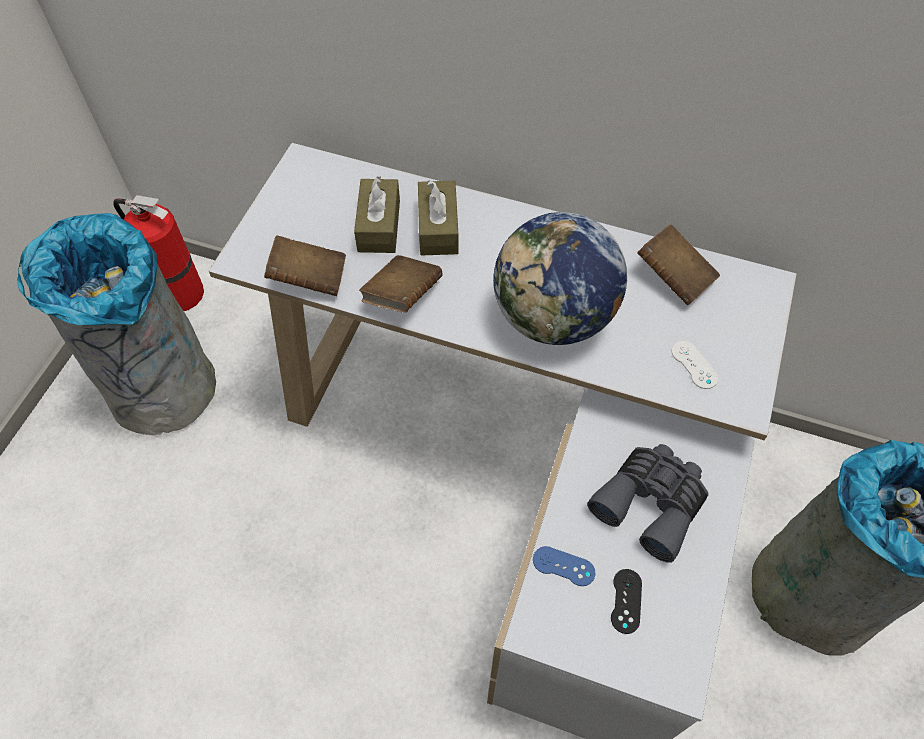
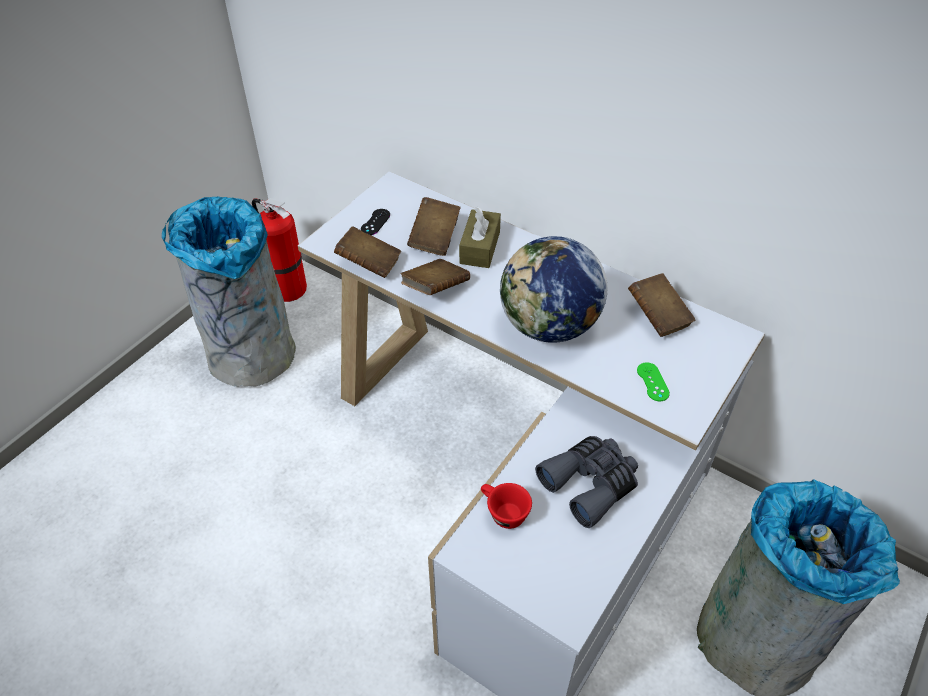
camera: 15 degrees right, 10 degrees down
(379, 226) = (434, 238): brown tissue box -> brown book
(563, 566) = (503, 513): blue game controller -> red cup
(626, 601) = (545, 549): black game controller -> black game controller (375, 222)
(694, 365) = (652, 382): white game controller -> green game controller

